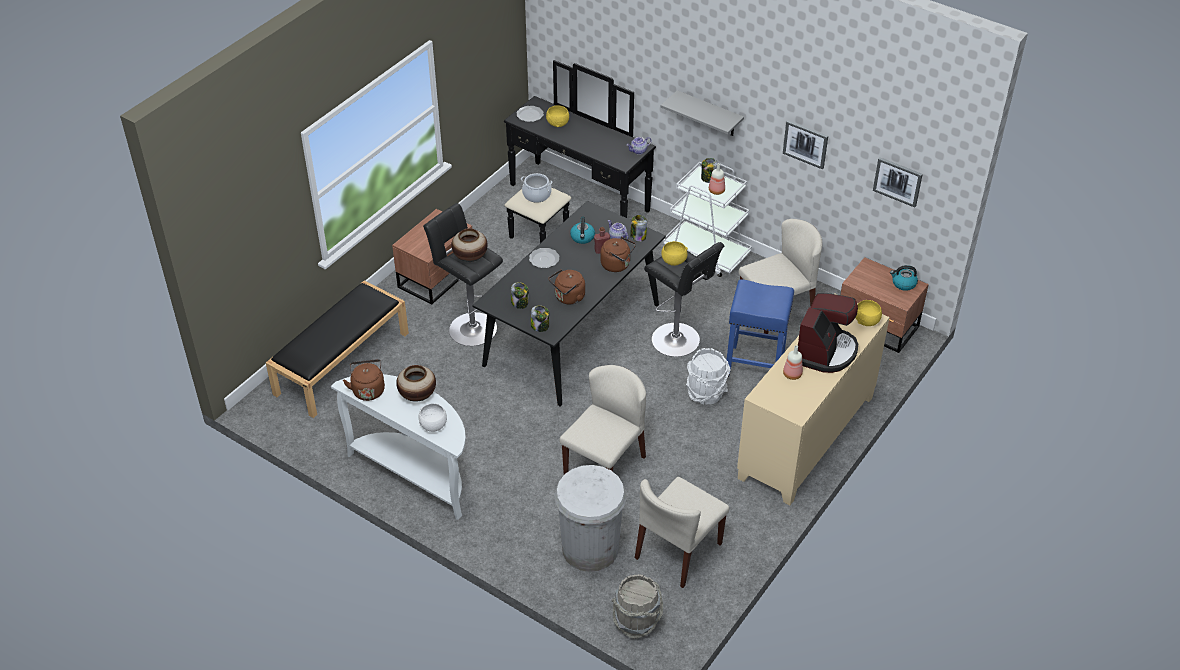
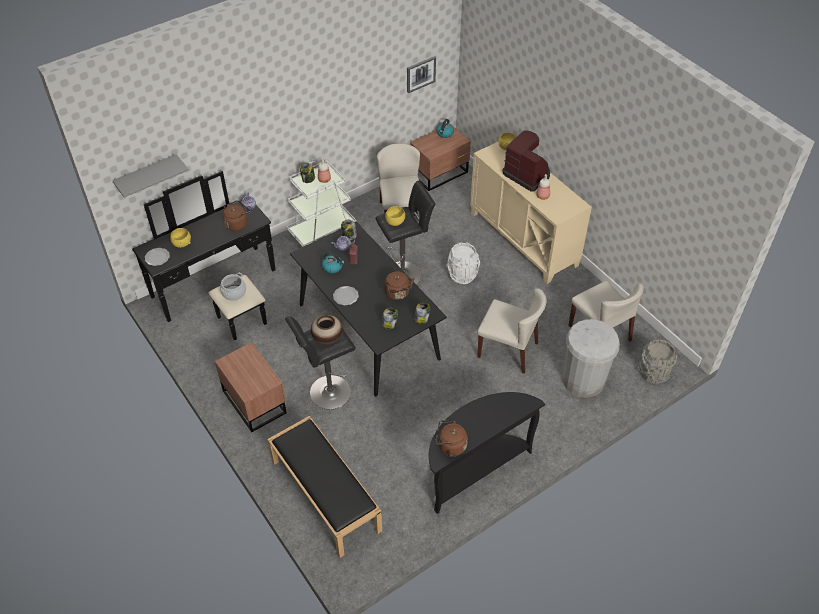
camera: 70 degrees left, 5 degrees up
(415, 474) = (474, 469): white console table -> black console table
(417, 395) = (470, 414): vase -> none
(433, 426) = (508, 411): white bowl -> none
(604, 464) = (508, 350): beige chair -> beige chair turned 150 degrees clockwise
(617, 265) = (375, 256): brown kettle -> brown kettle (237, 224)
(709, 114) = (283, 138): grey shelf -> grey shelf (147, 176)
(756, 365) = (447, 241): blue stool -> none
(805, 144) = (357, 100): picture -> none

